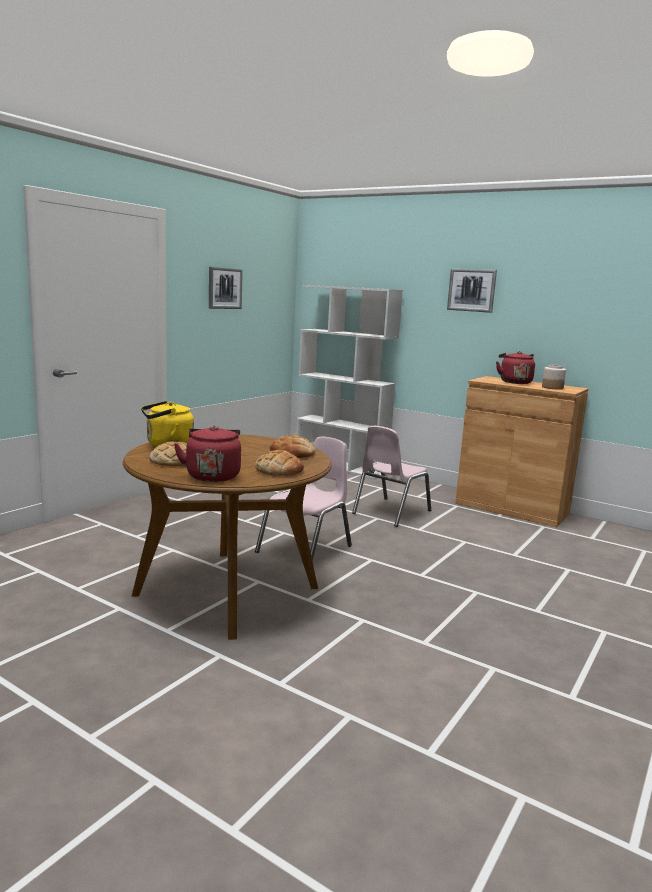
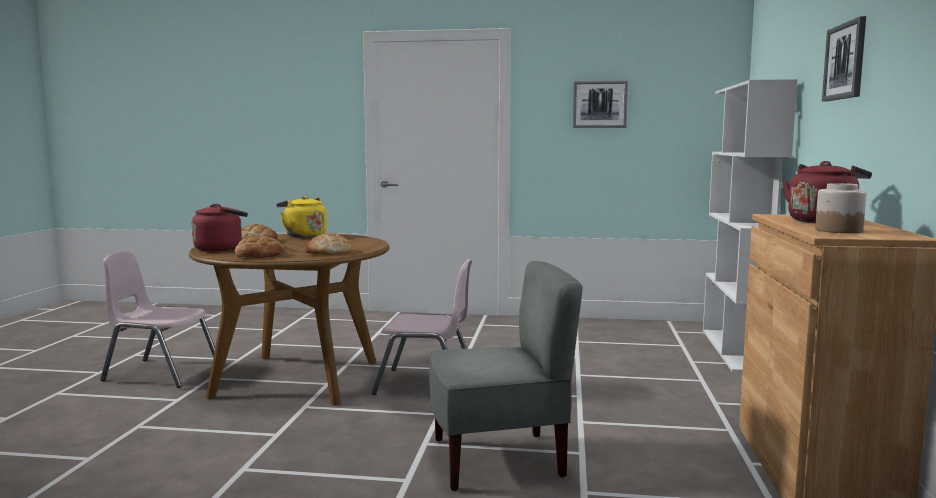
camera: 65 degrees right, 5 degrees down
(390, 512) = (615, 398): pink chair -> pink chair (161, 373)
(460, 562) = (498, 459): none -> grey chair

